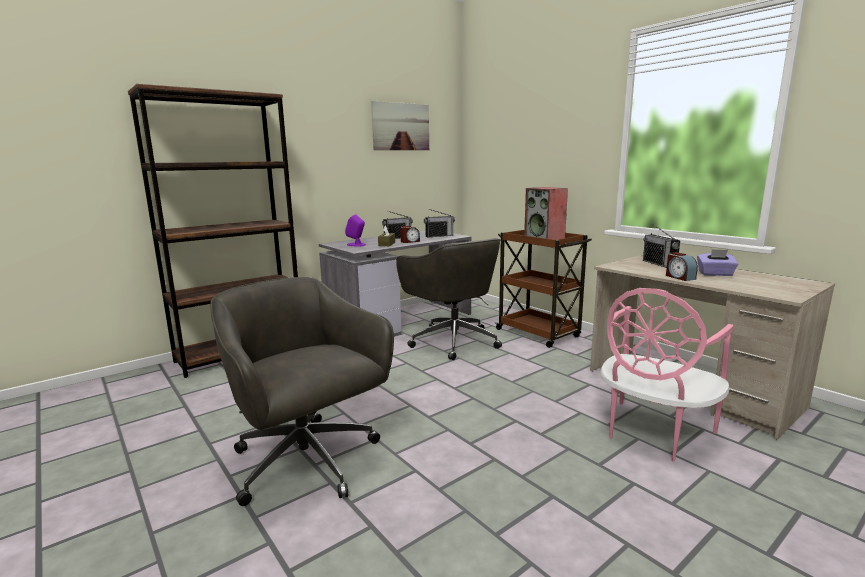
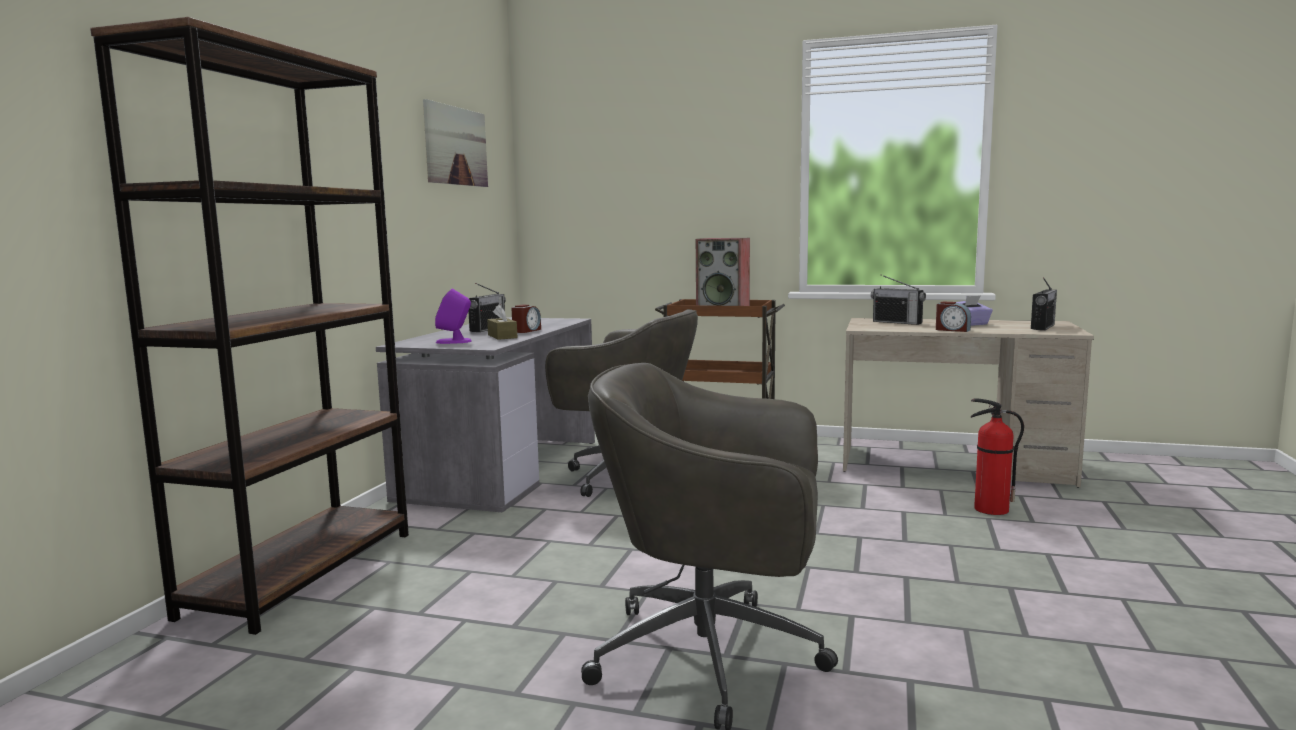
camera: 35 degrees left, 5 degrees down
(439, 236) = (543, 322): radio -> radio (1042, 327)
(652, 432) = (990, 509): pink chair -> fire extinguisher

